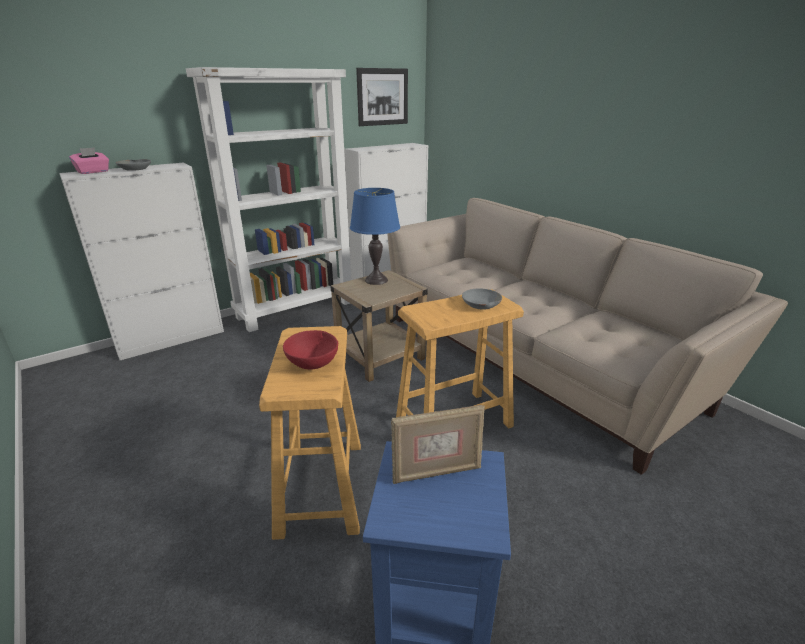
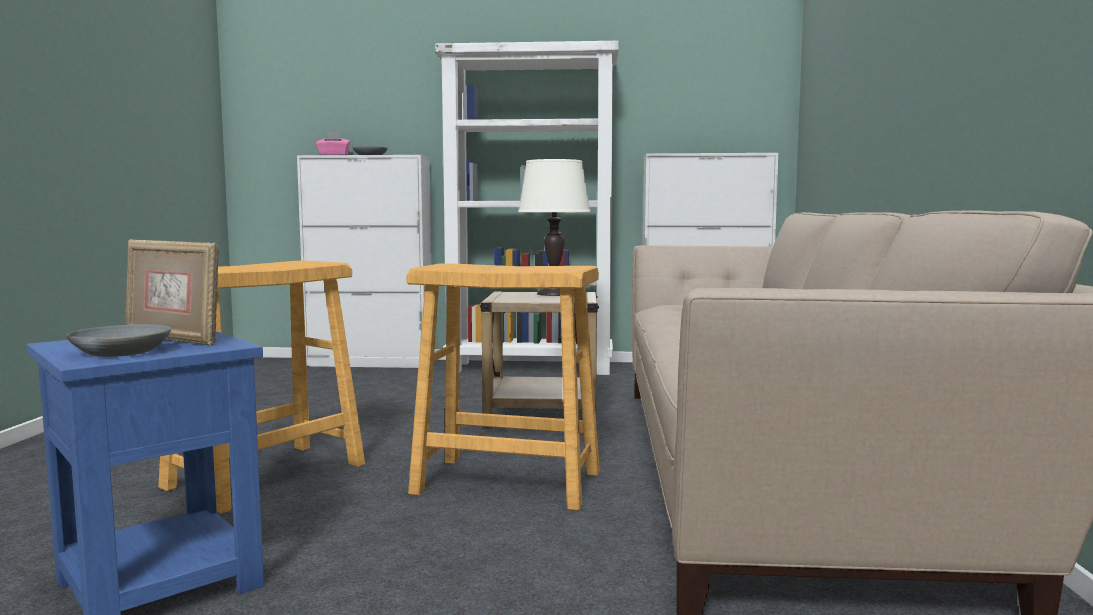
camera: 40 degrees right, 20 degrees down
(312, 363) = (249, 267): red bowl -> none
(376, 280) = (554, 294): blue table lamp -> white table lamp
(382, 97) = (717, 89): picture -> none
(480, 304) = (535, 267): grey bowl -> grey bowl (120, 352)

